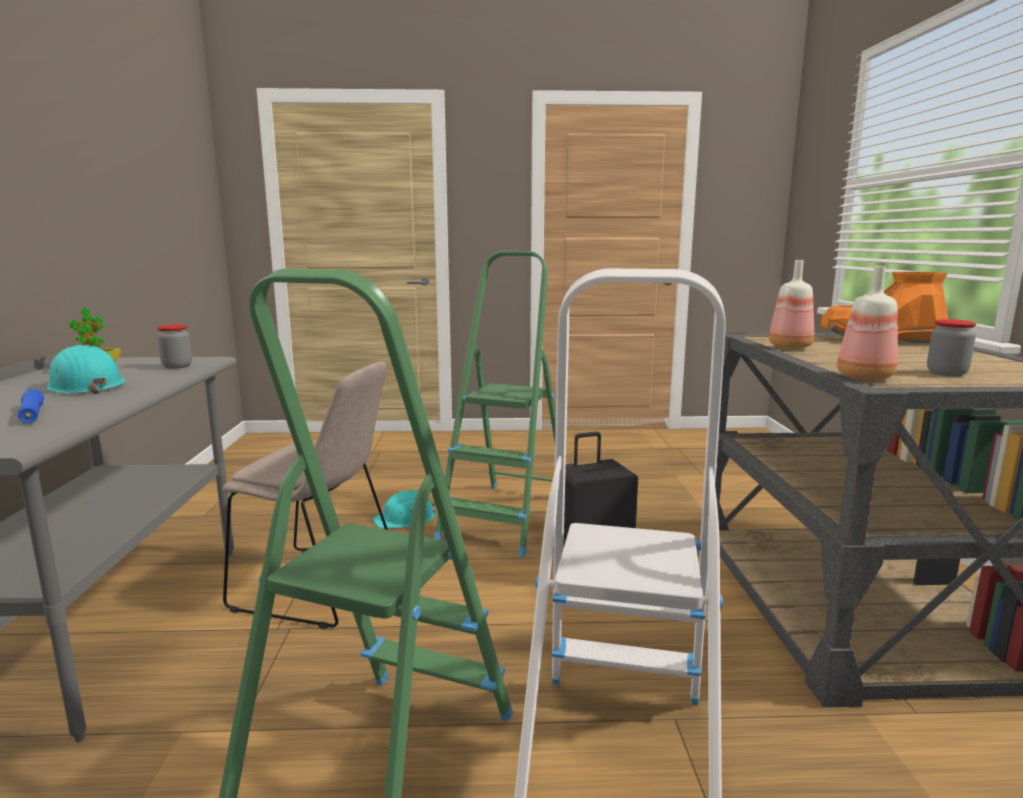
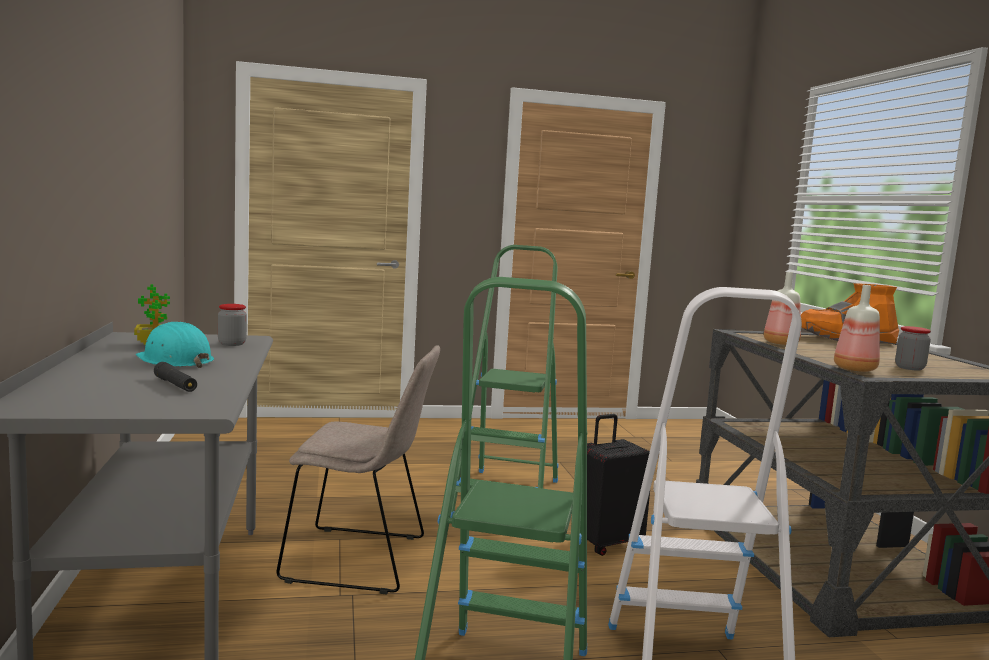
camera: 10 degrees left, 5 degrees down
(32, 415) = (175, 385): blue flashlight -> black flashlight
(406, 519) = (410, 500): turquoise hard hat -> none

